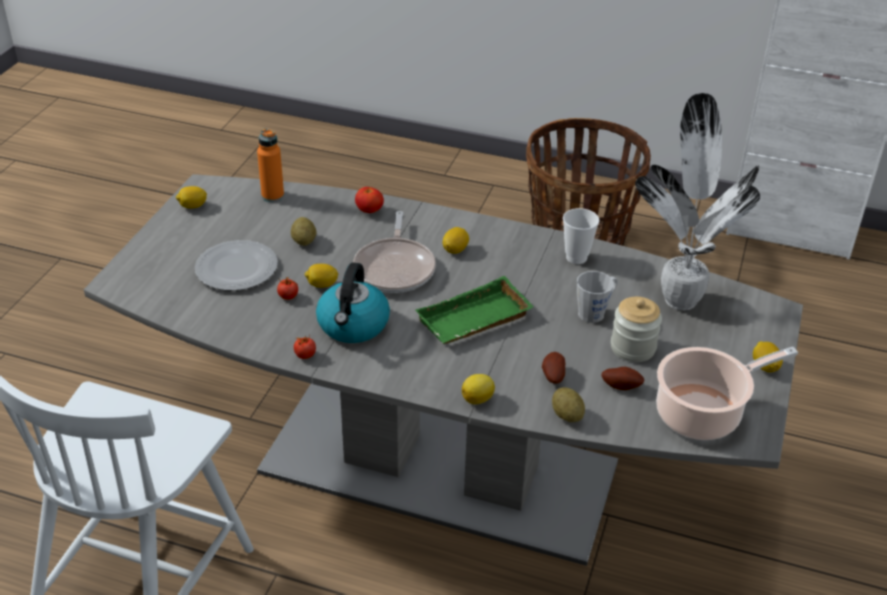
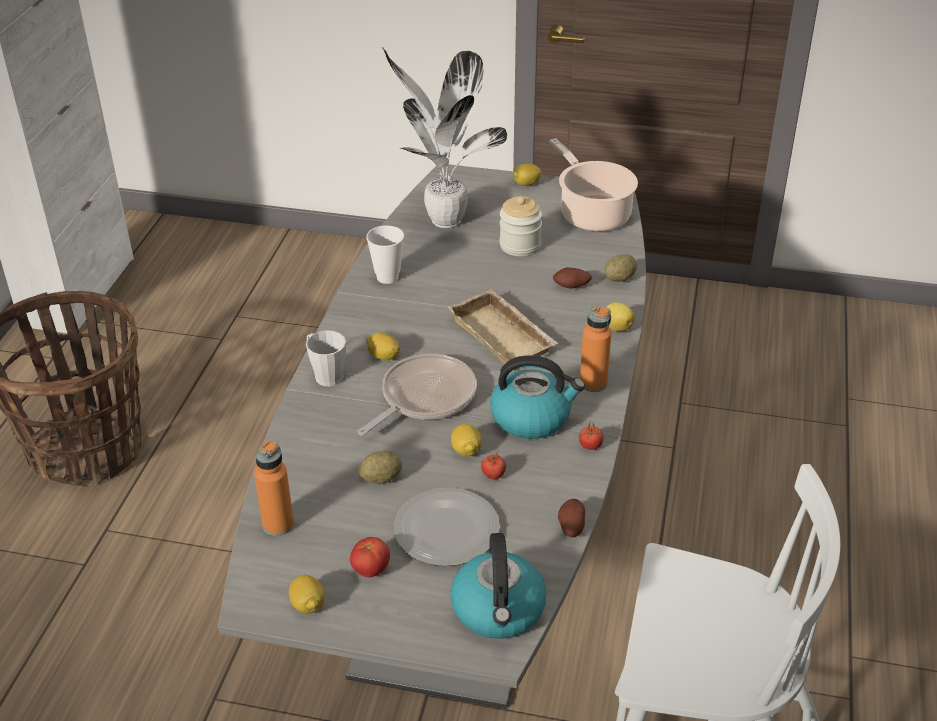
camera: 95 degrees left, 0 degrees up
(147, 286) = (499, 610): none -> kettle
(369, 211) = (310, 430): tomato -> tomato (371, 569)
(391, 369) = (593, 383): none -> orange bottle
(395, 268) = (424, 397): frying pan -> frying pan turned 45 degrees counterclockwise
(474, 321) = (505, 336): green tray -> beige tray
(595, 312) = (473, 265): grey mug -> grey mug (325, 374)
(621, 385) = (572, 251): potato -> potato (570, 527)

